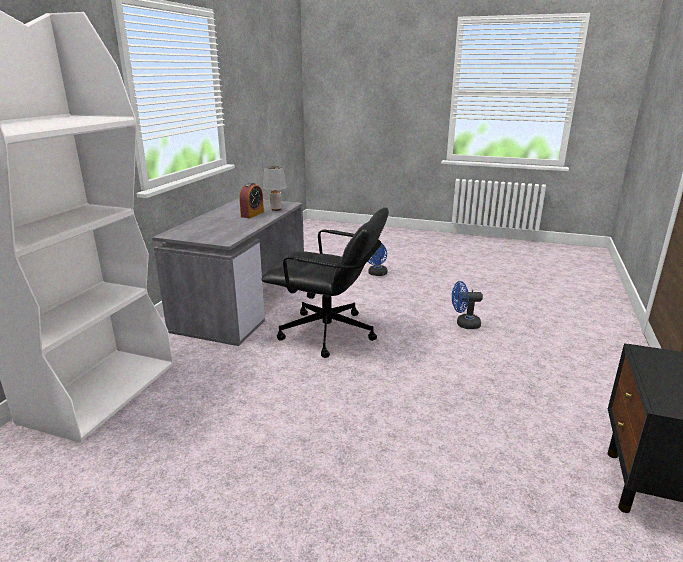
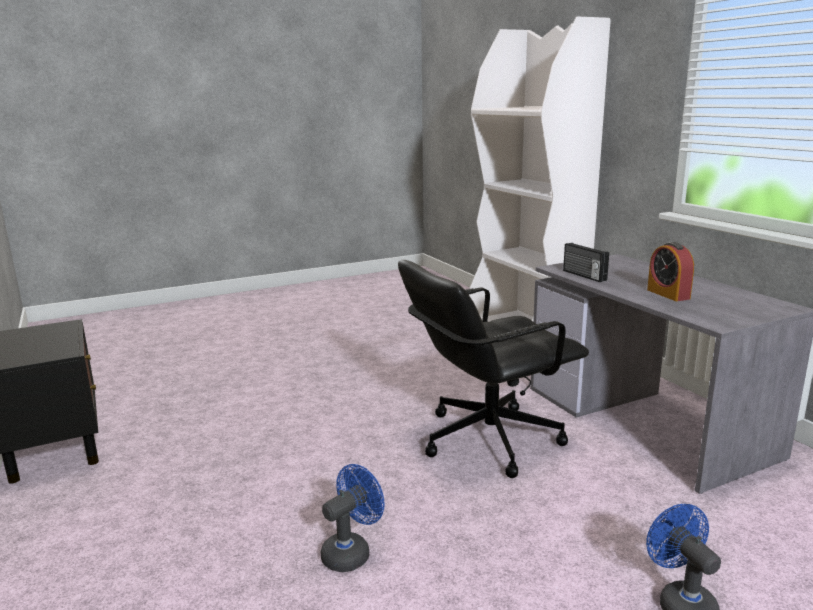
camera: 135 degrees right, 5 degrees down
(237, 232) = (583, 275): none -> radio
(276, 209) = (686, 309): grey table lamp -> none

